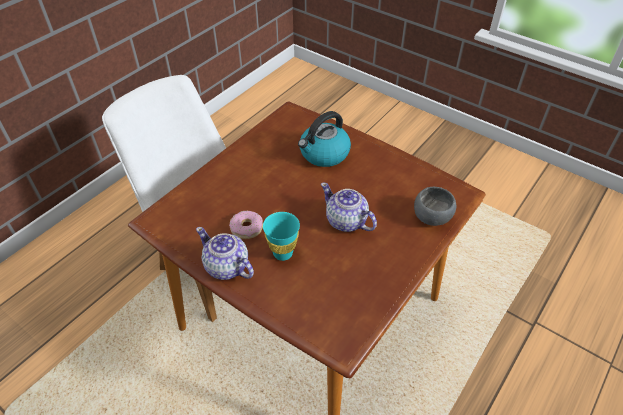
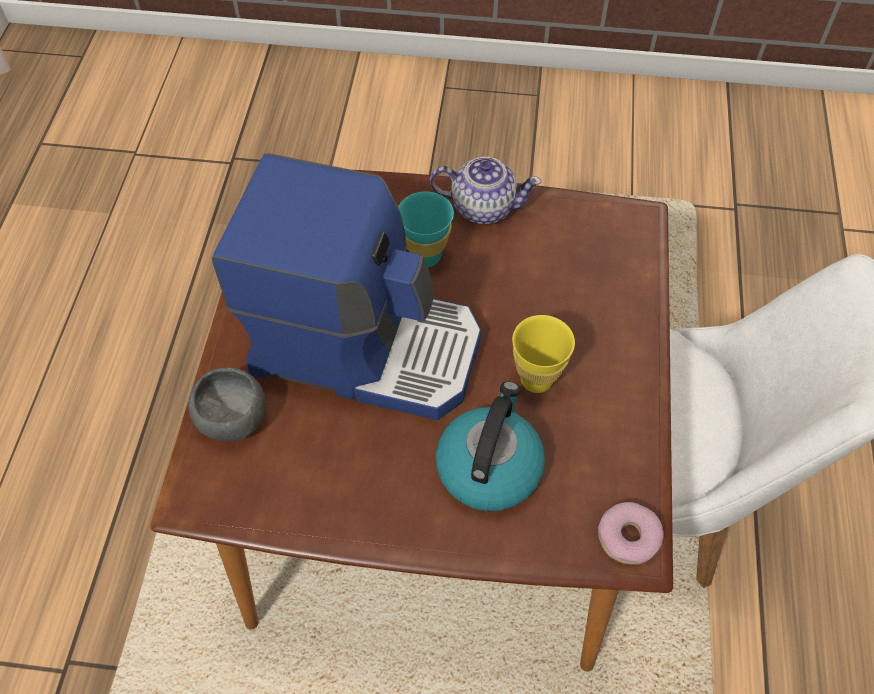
camera: 150 degrees right, 10 degrees up
(246, 228) = (503, 267): donut -> donut (628, 537)
(276, 174) = (536, 379): none -> yellow cup
(346, 221) = (366, 345): teapot -> coffee machine

